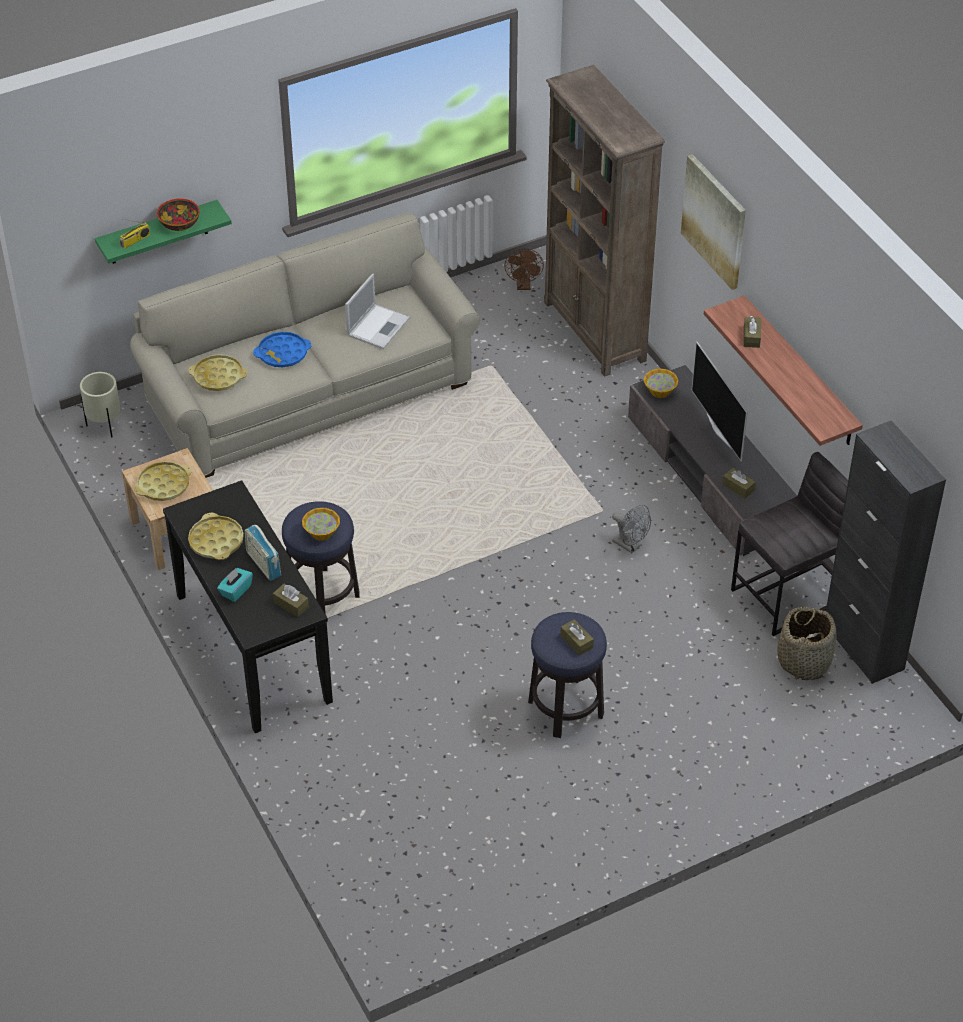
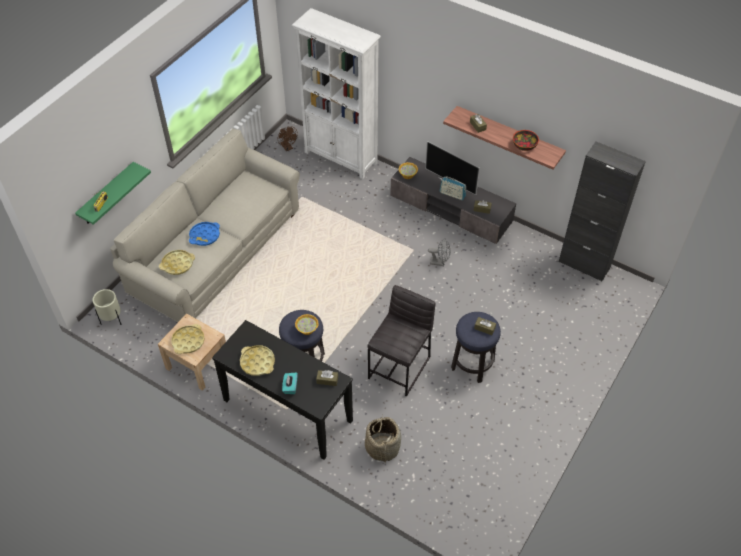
camera: 30 degrees left, 5 degrees up
(179, 224) = (121, 184): bowl -> bowl (524, 145)
(263, 564) = (294, 363): radio -> radio (452, 194)
(378, 326) = (246, 199): laptop -> none
(595, 332) = (341, 158): brown bookcase -> white bookcase
(714, 221) = (426, 70): picture -> none
(788, 596) = (532, 254): grey stool -> grey stool (400, 367)
(804, 660) = (563, 284): basket -> basket (382, 447)

